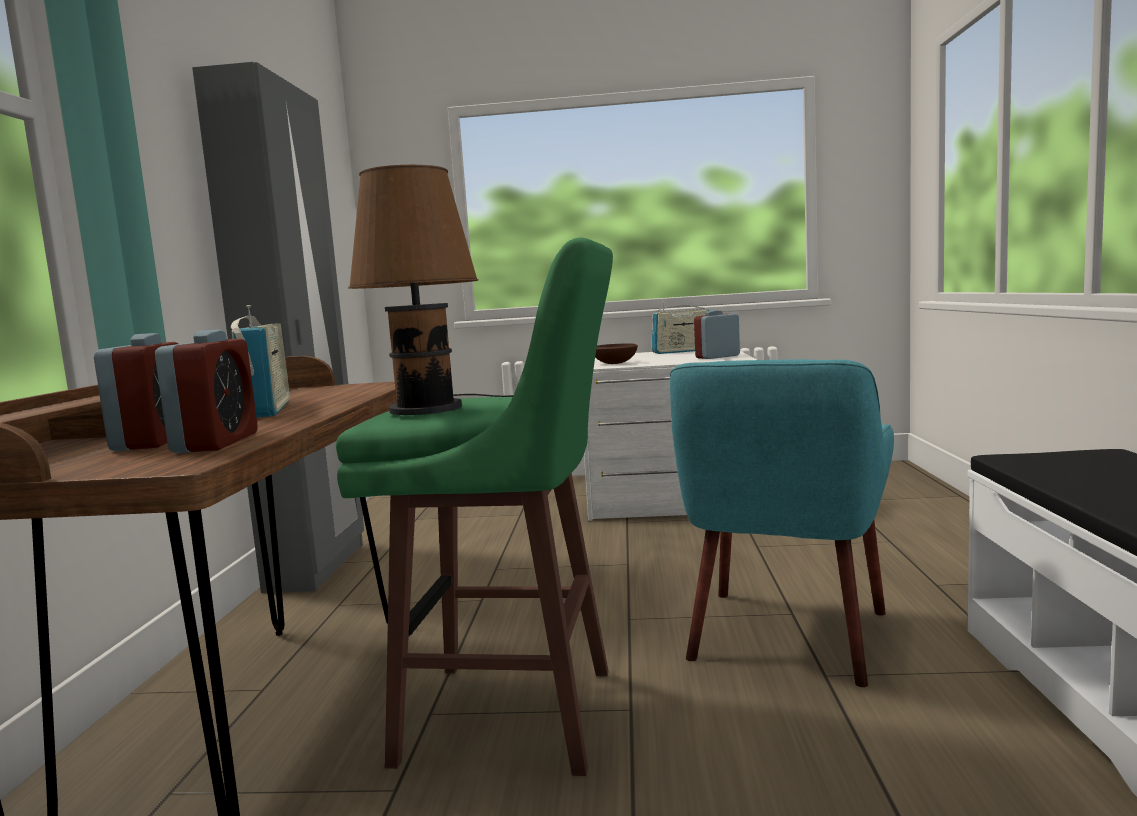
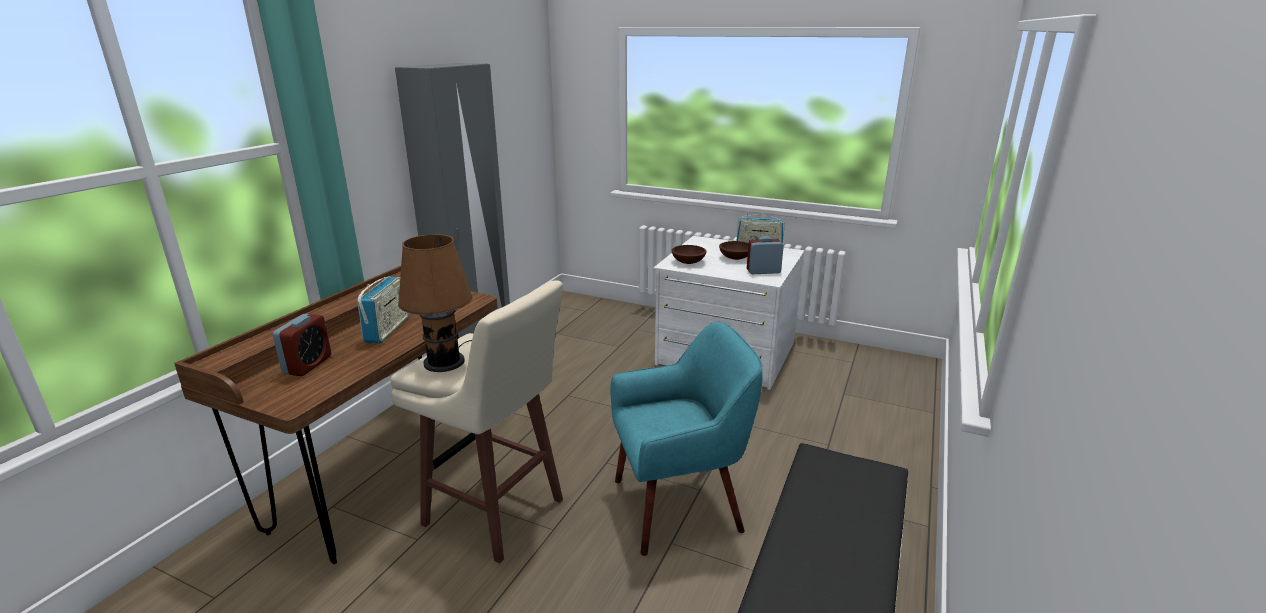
camera: 20 degrees right, 15 degrees up
(216, 443) = (325, 379): alarm clock -> none
(515, 717) = (496, 514): green stool -> beige stool
(665, 356) = (735, 257): none -> brown bowl
(785, 635) = (679, 506): turquoise armchair -> turquoise armchair turned 150 degrees counterclockwise

